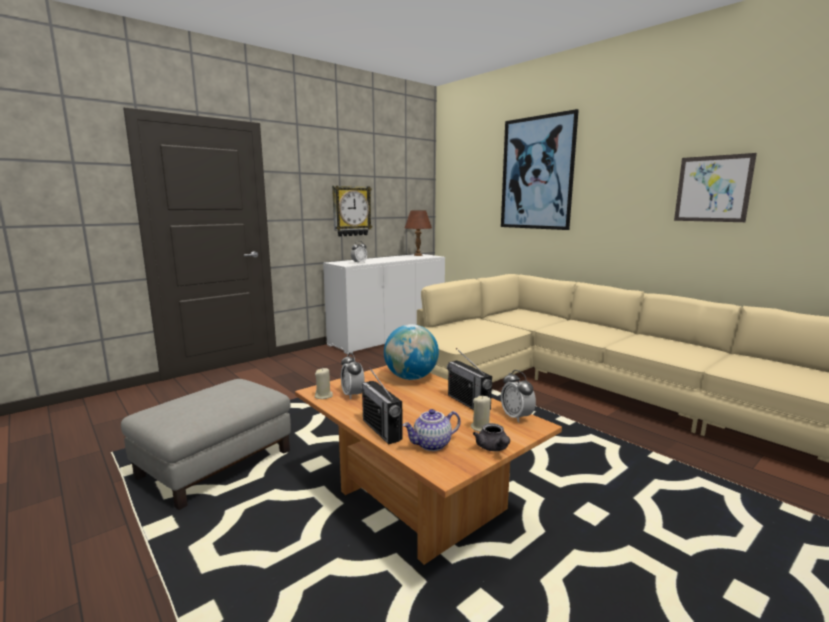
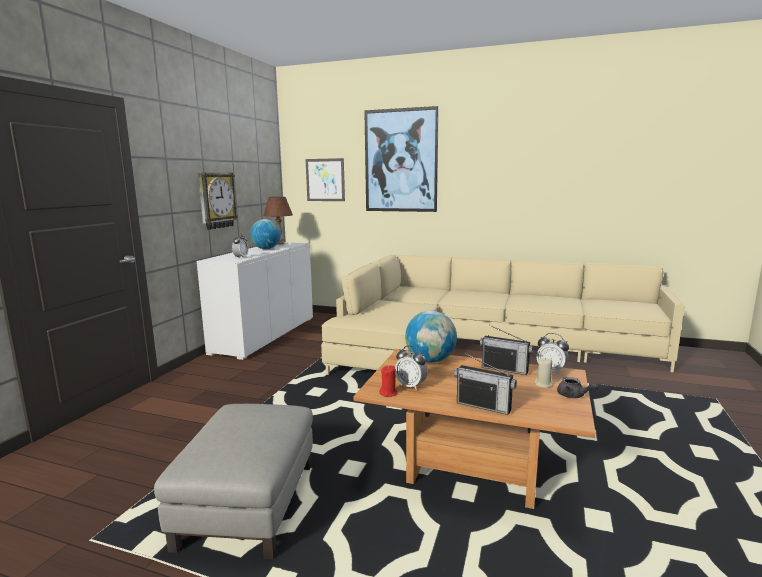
camera: 30 degrees left, 0 degrees up
(324, 396) = (388, 393): beige candle -> red candle
(396, 258) = (266, 249): none -> globe
(432, 445) = (535, 406): teapot -> none
(712, 189) = (553, 177): picture -> picture (325, 180)

